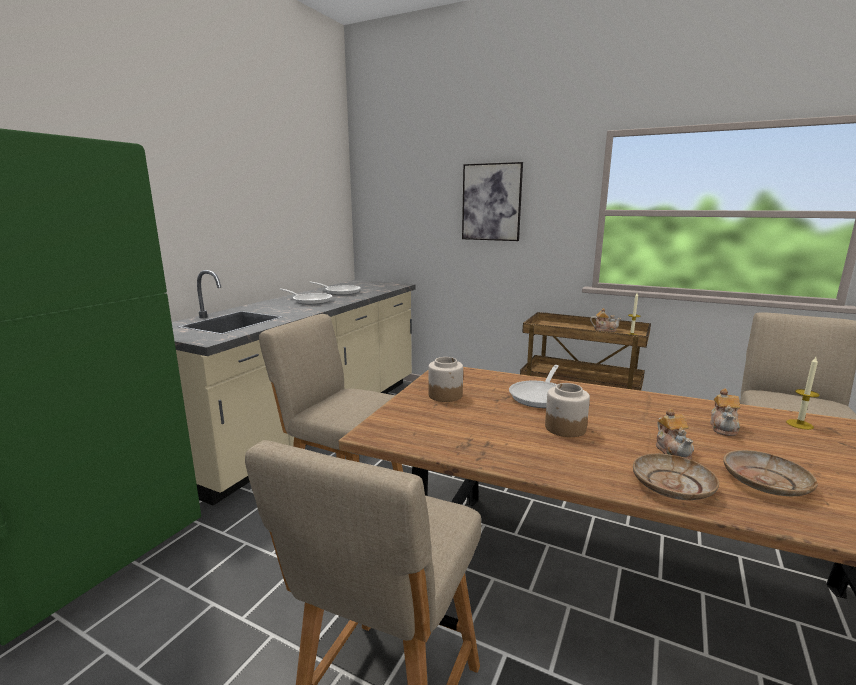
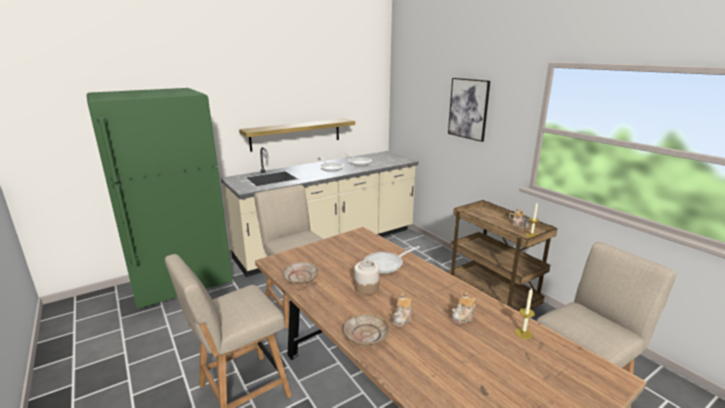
camera: 30 degrees right, 5 degrees up
(243, 253) = (296, 134): none -> shelf
(445, 395) = (335, 249): jar -> none
(764, 482) = (421, 352): beige plate -> beige plate (300, 277)

